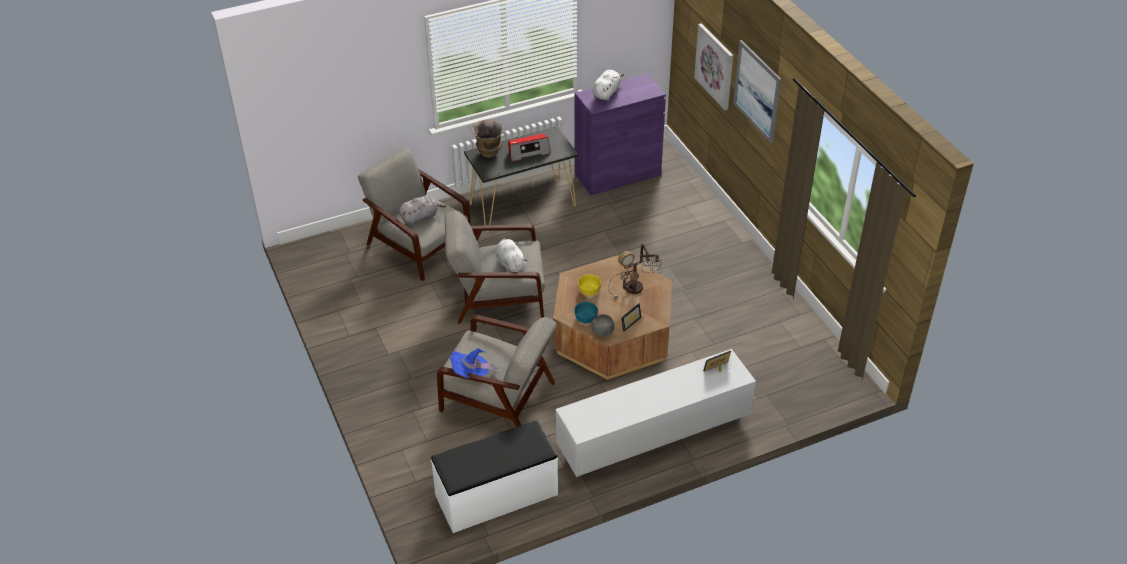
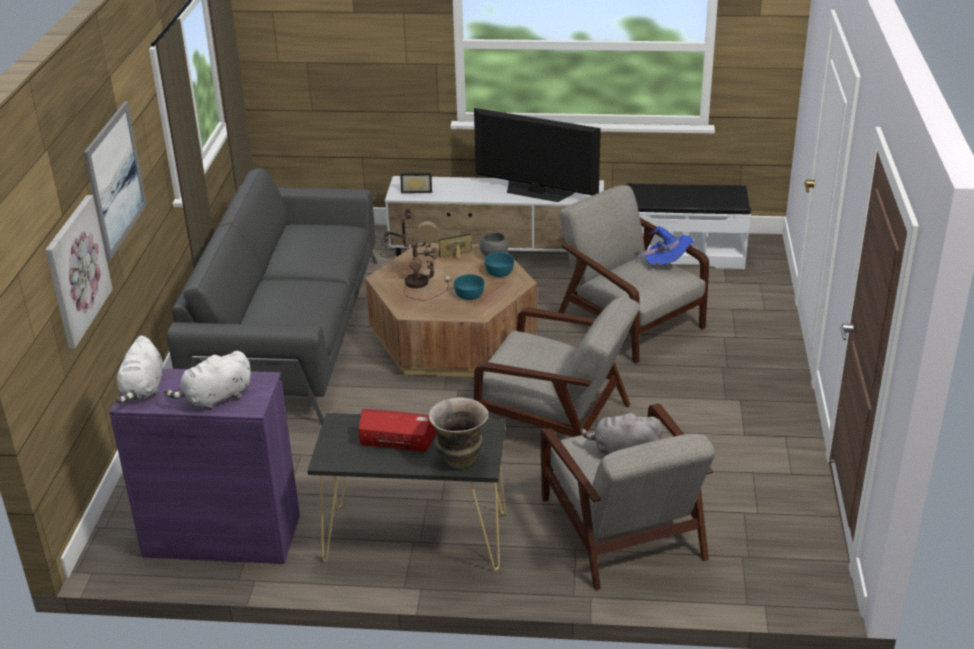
camera: 150 degrees left, 10 degrees down
(510, 264) = (539, 352): white plush toy -> white plush toy (143, 389)
(589, 290) = (469, 295): yellow bowl -> turquoise bowl
(620, 404) = (537, 192): none -> television
(723, 297) = (288, 334): none -> grey sofa

